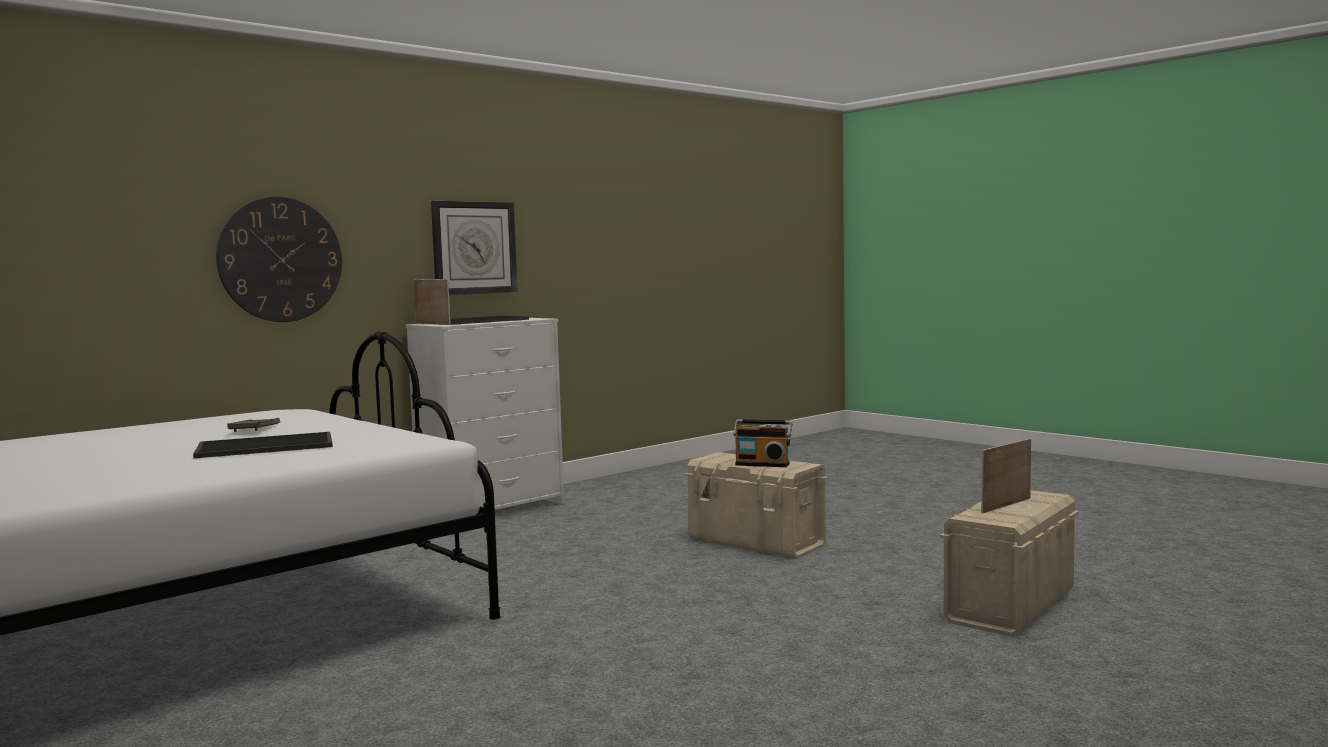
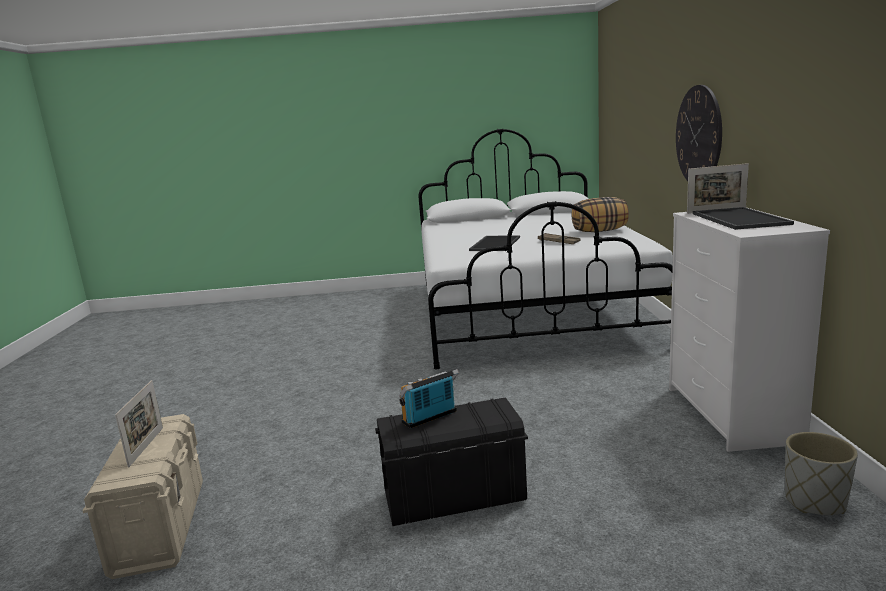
camera: 130 degrees right, 10 degrees up
(158, 428) = (599, 231): none -> pillow
(474, 248) = (805, 132): wall clock -> none
(607, 487) = (814, 502): none -> grey planter
(756, 542) = (453, 497): beige storage box -> black storage box

